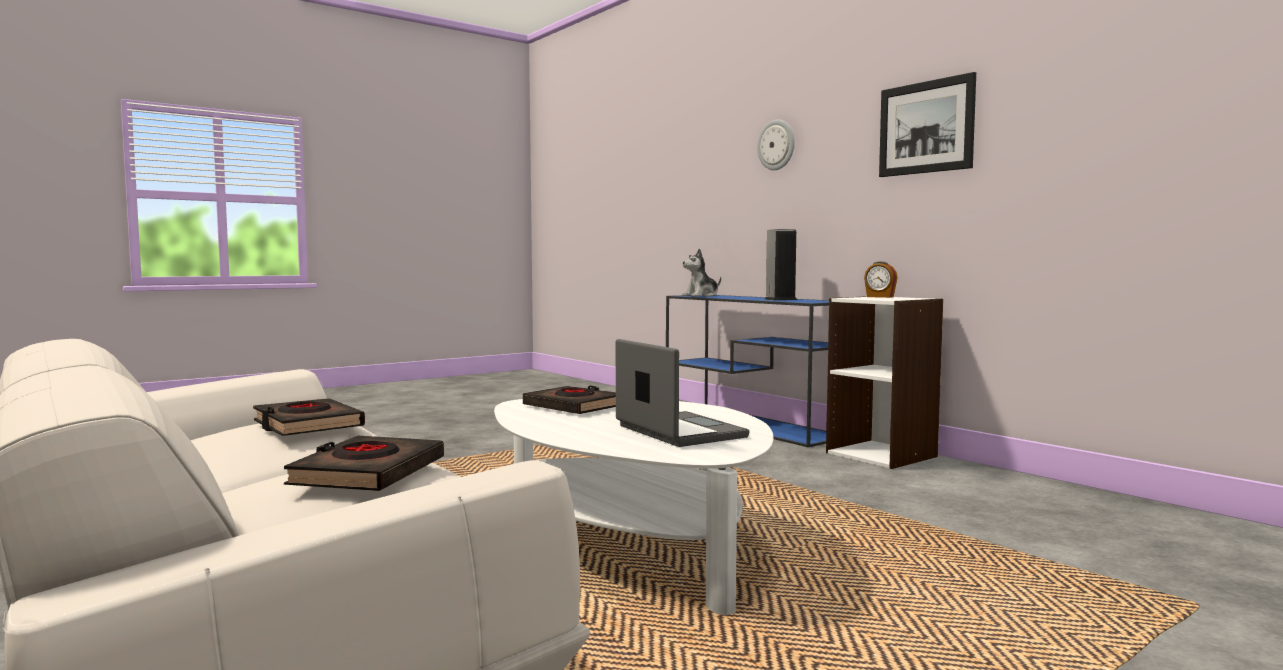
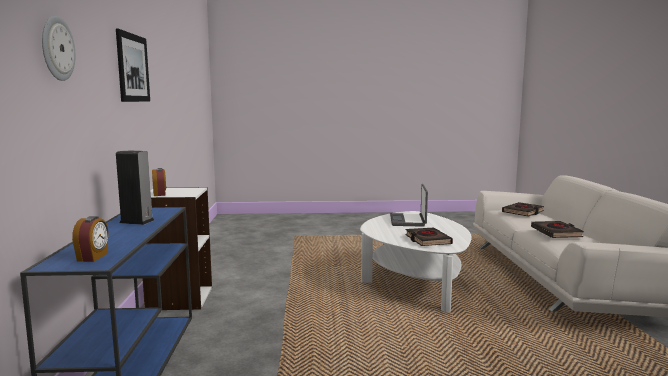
camera: 145 degrees left, 5 degrees up
(701, 296) = (93, 257): plush toy -> alarm clock

